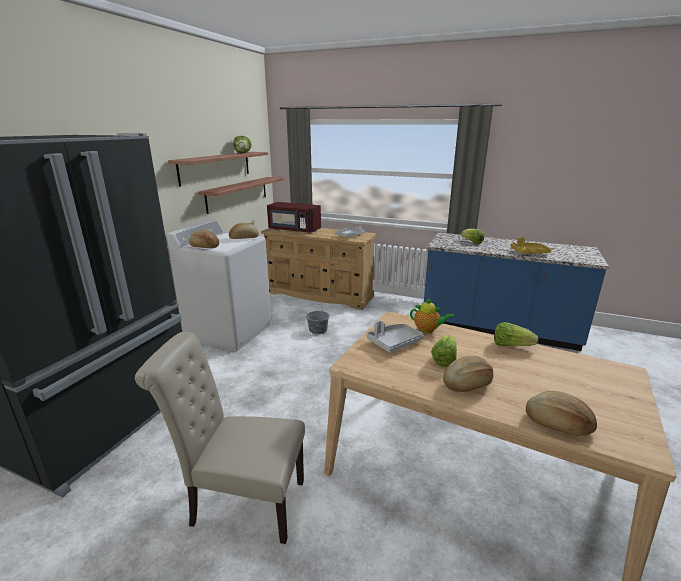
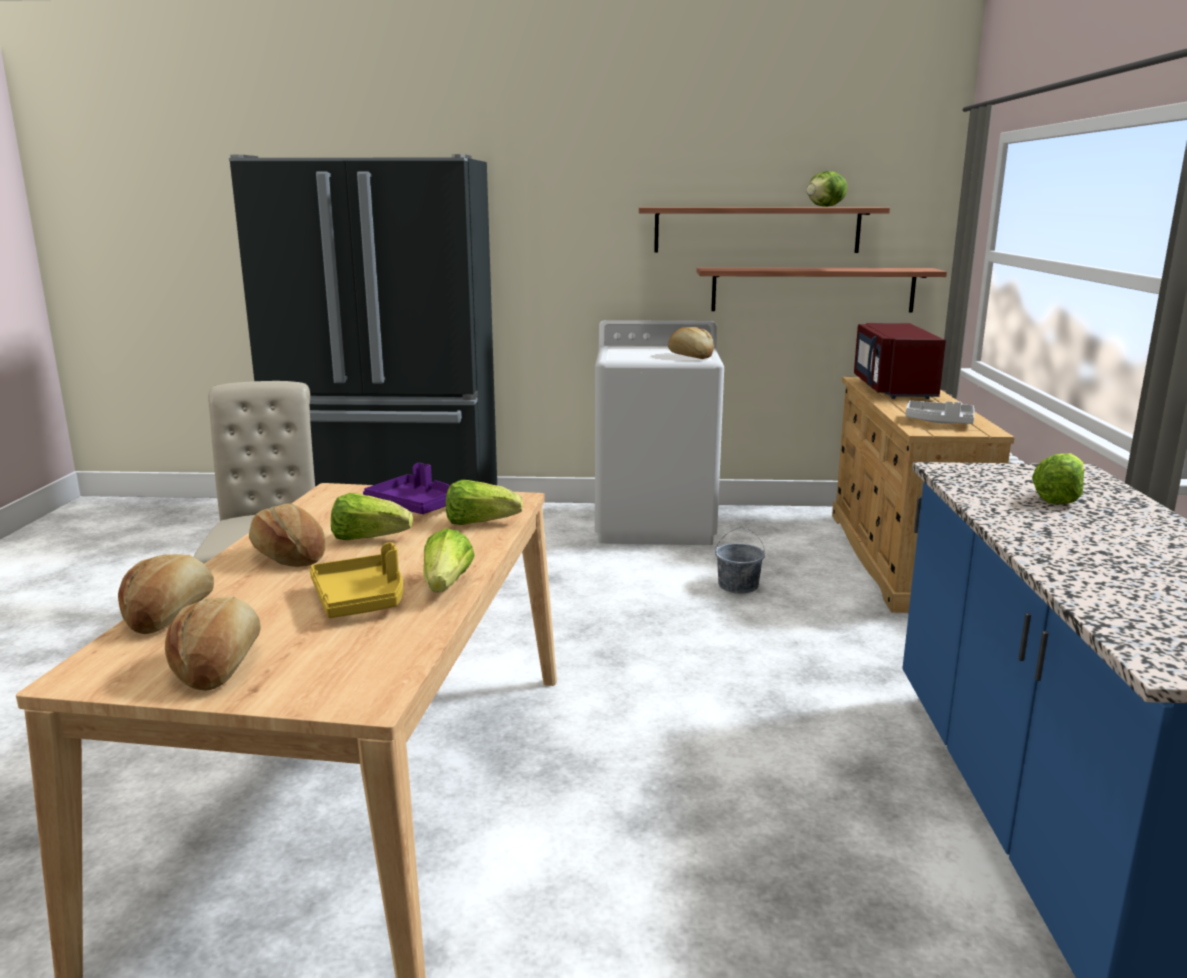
camera: 70 degrees right, 5 degrees down
(204, 246) = (616, 351): bread -> bread (219, 665)
(394, 342) = (415, 506): grey tray -> purple tray
(428, 330) = (479, 523): teapot -> lettuce
(529, 252) = (1082, 562): yellow tray -> yellow tray (361, 599)

